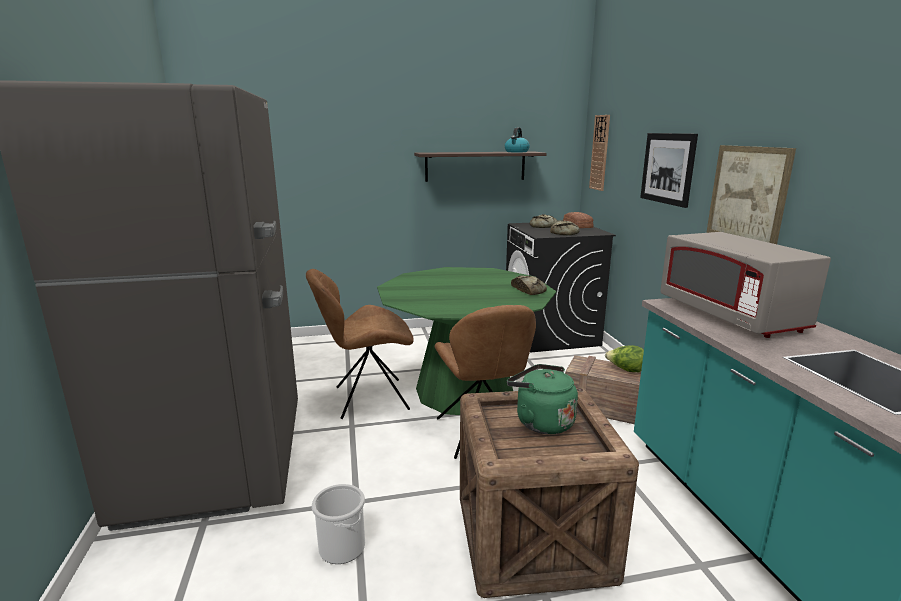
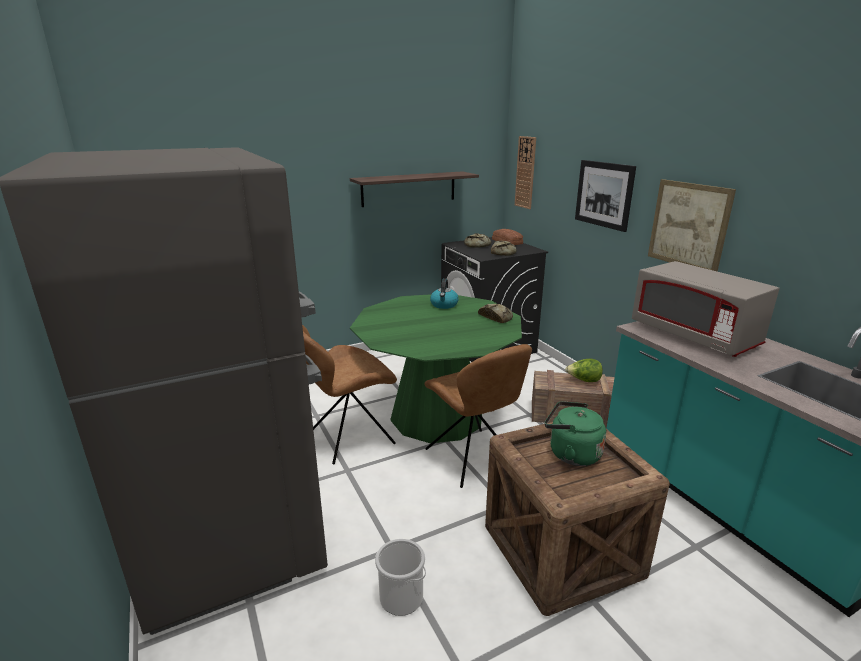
camera: 15 degrees left, 5 degrees up
(516, 152) = (449, 174): kettle -> kettle (444, 305)

